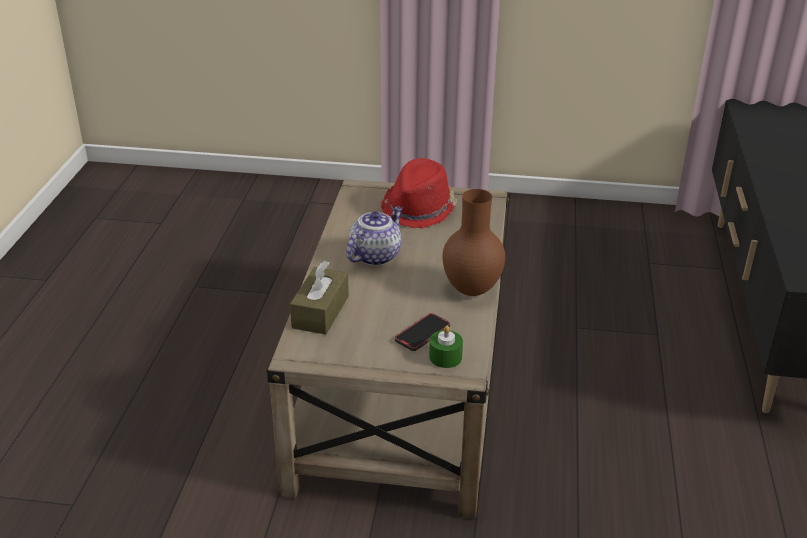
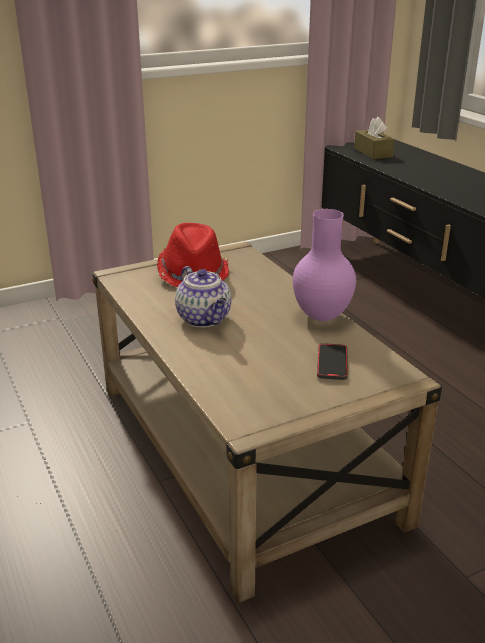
camera: 35 degrees left, 5 degrees down
(320, 312) = (218, 381): brown tissue box -> brown tissue box (373, 152)
(375, 255) = (205, 319): teapot -> teapot turned 150 degrees clockwise
(445, 357) = (376, 373): green candle -> none
(470, 290) = (320, 317): brown vase -> purple vase

